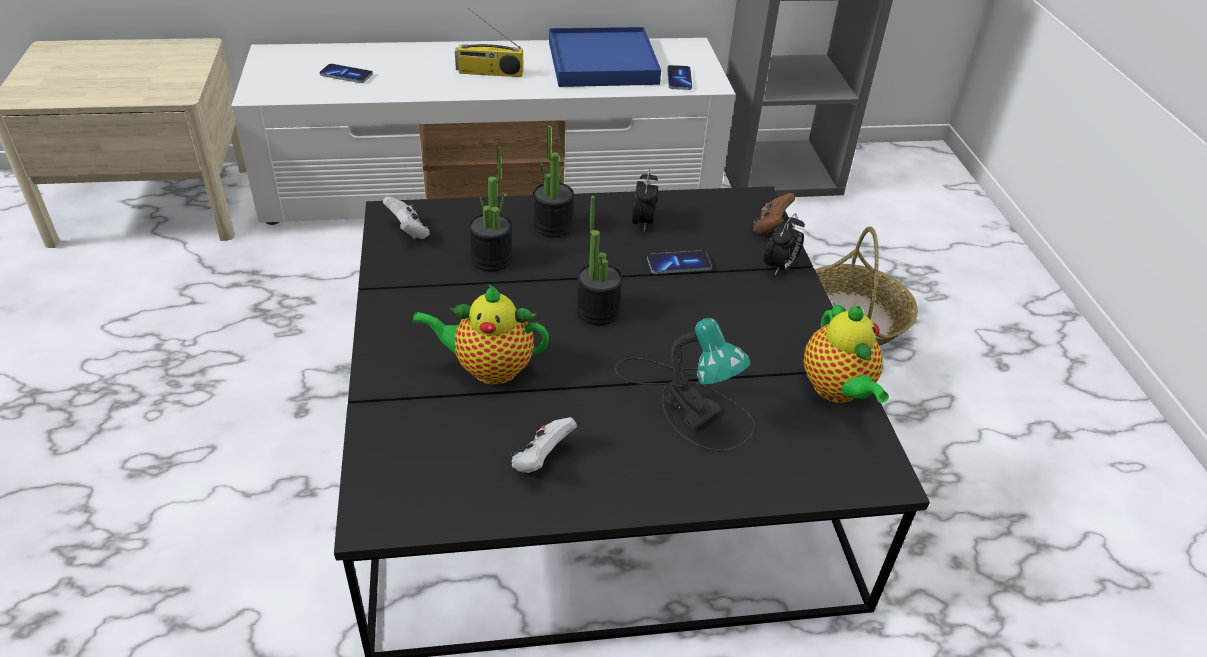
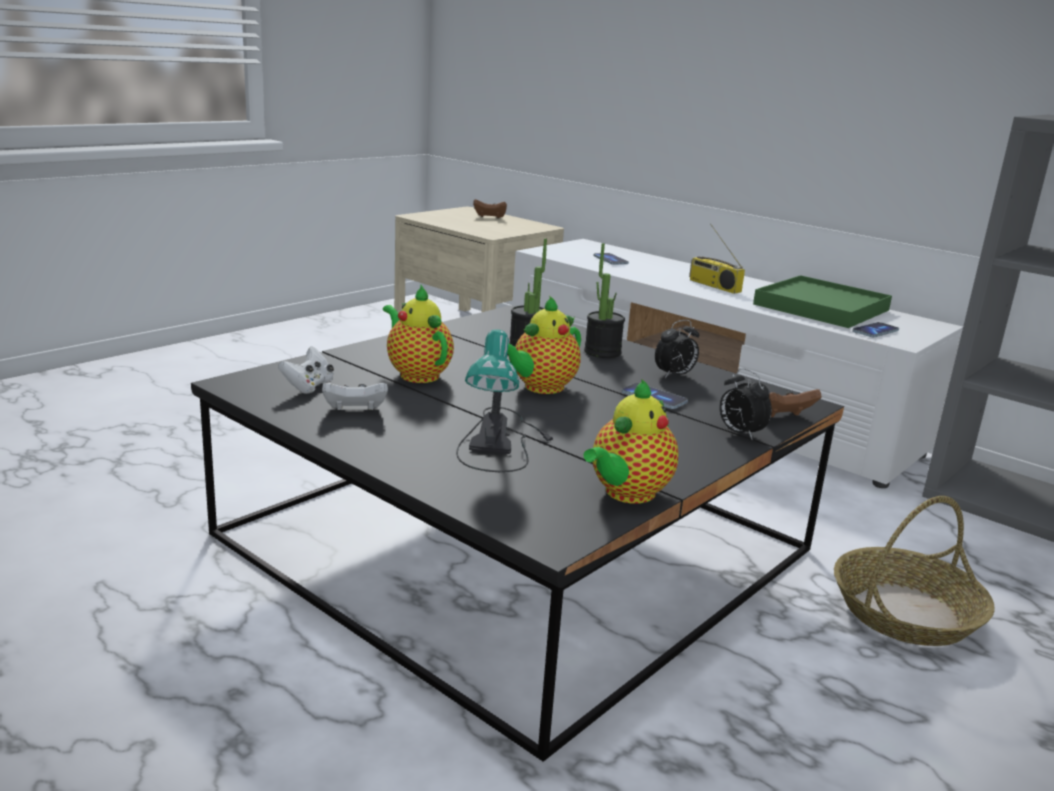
camera: 50 degrees right, 20 degrees down
(109, 57) = (489, 218): none -> brown game controller
(409, 232) = (505, 321): white game controller -> white game controller (308, 387)
(598, 311) = (540, 388): potted plant -> teapot
(602, 63) = (821, 307): blue tray -> green tray
(780, 267) = (739, 433): alarm clock -> alarm clock turned 60 degrees clockwise

